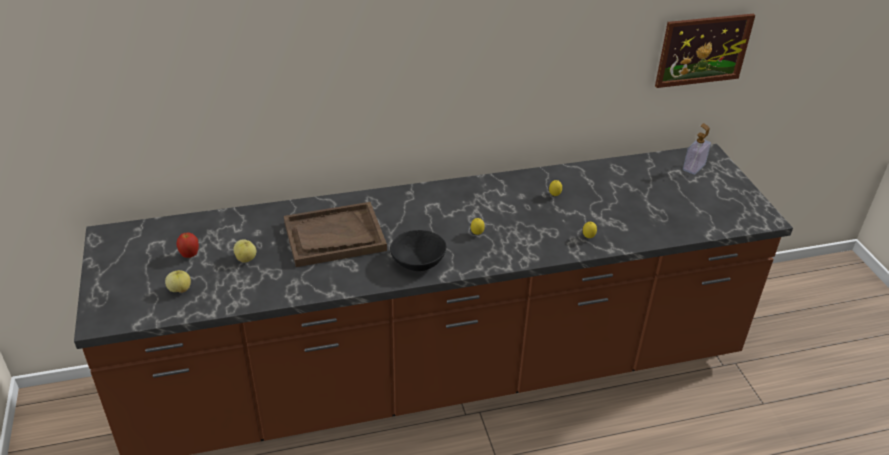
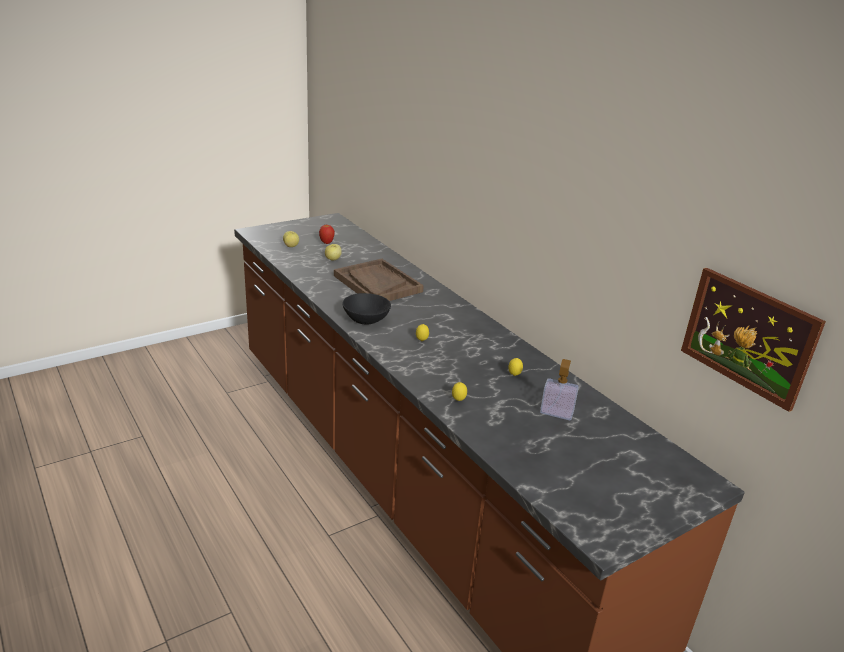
camera: 70 degrees right, 10 degrees down
(694, 167) = (663, 471): soap dispenser -> soap dispenser (556, 412)

